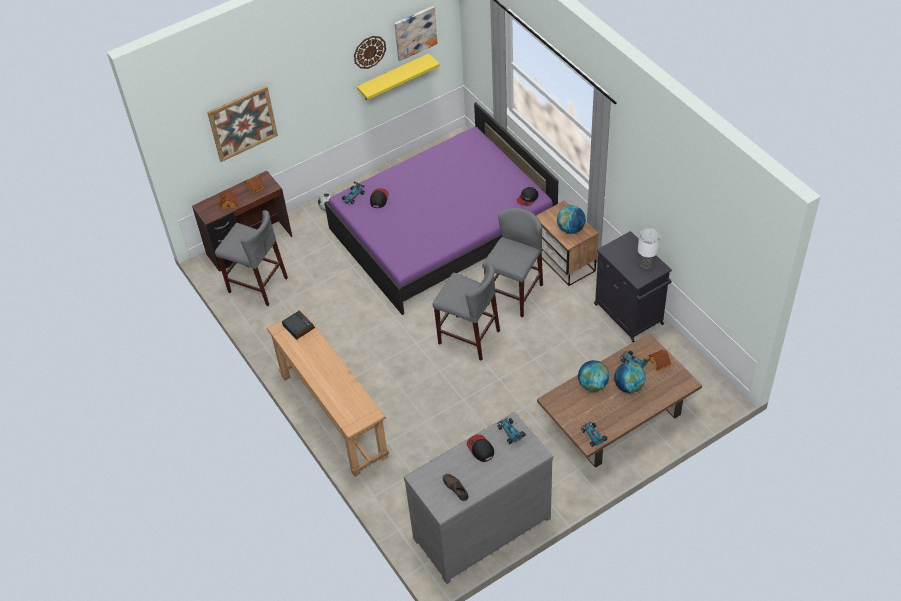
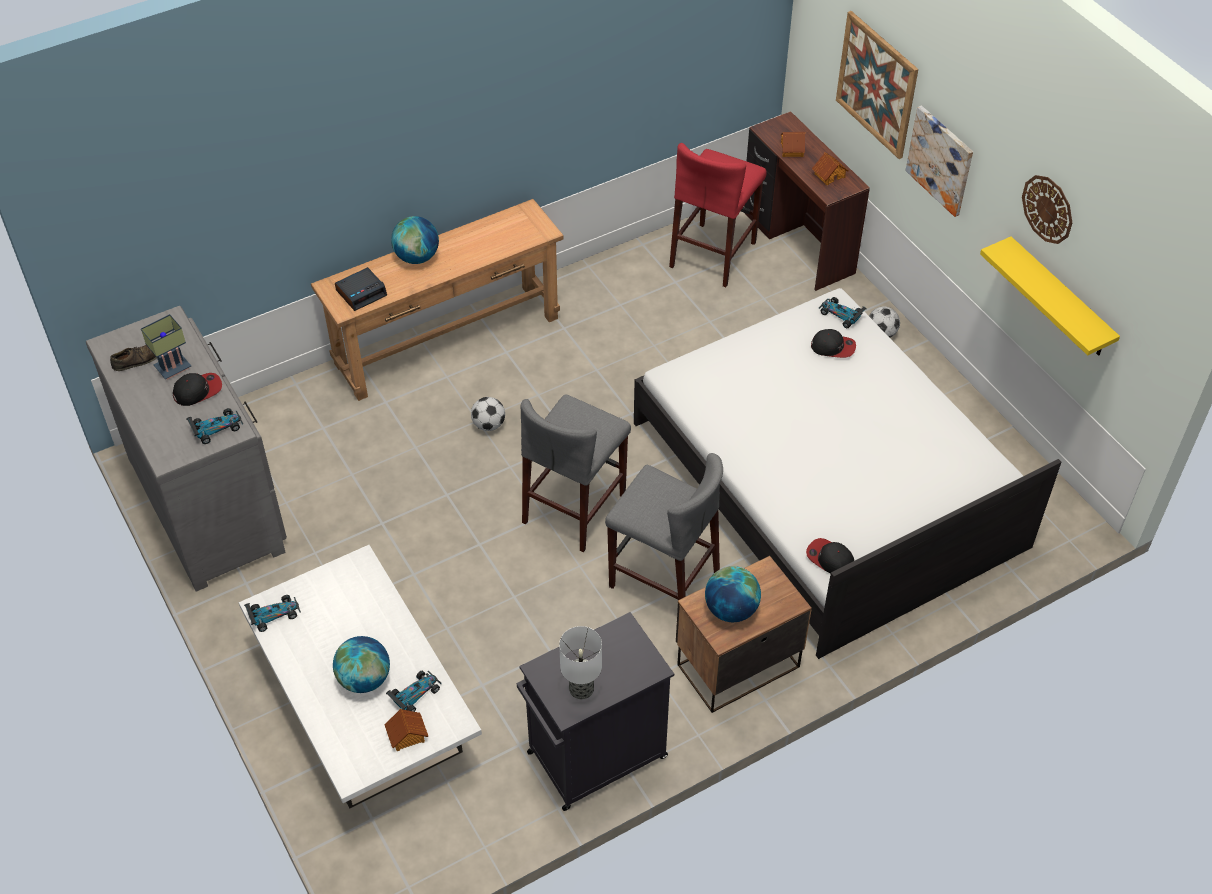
camera: 90 degrees right, 0 degrees up
(257, 285) = (713, 254): grey stool -> red stool
(298, 327) = (528, 230): alarm clock -> alarm clock (361, 292)
(406, 385) = (489, 425): none -> football
(415, 32) = (1117, 273): picture -> picture (940, 160)
(442, 229) = (827, 484): purple bed -> white bed
(460, 467) = (173, 366): none -> table lamp
(593, 384) = (379, 626): globe -> globe (417, 257)
(616, 418) = (363, 705): brown coffee table -> white coffee table

